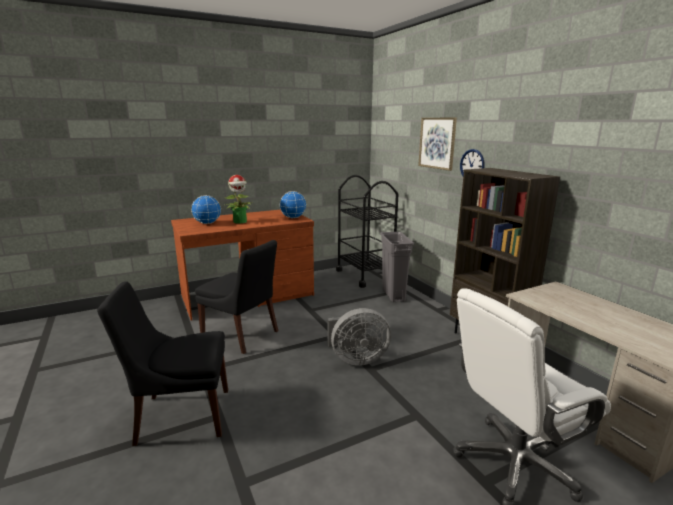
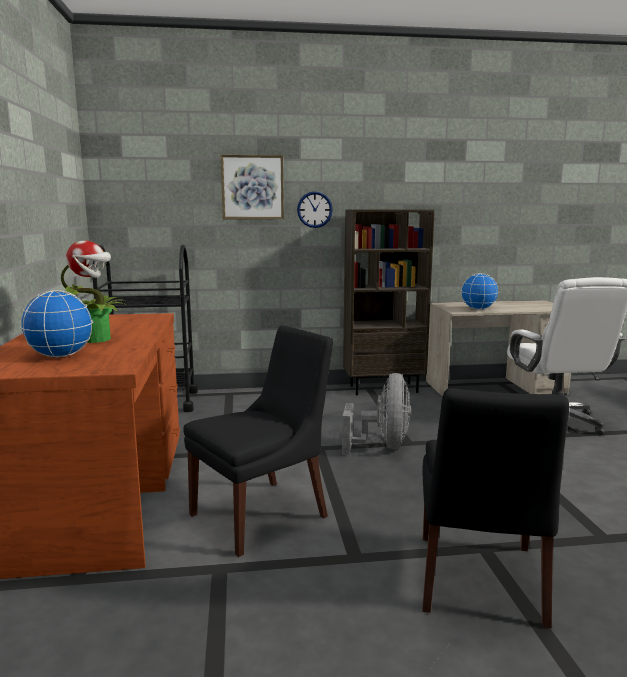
camera: 70 degrees left, 5 degrees down
(293, 217) = (131, 318): globe -> globe (478, 309)
(393, 295) = (237, 400): grey trash can -> none

